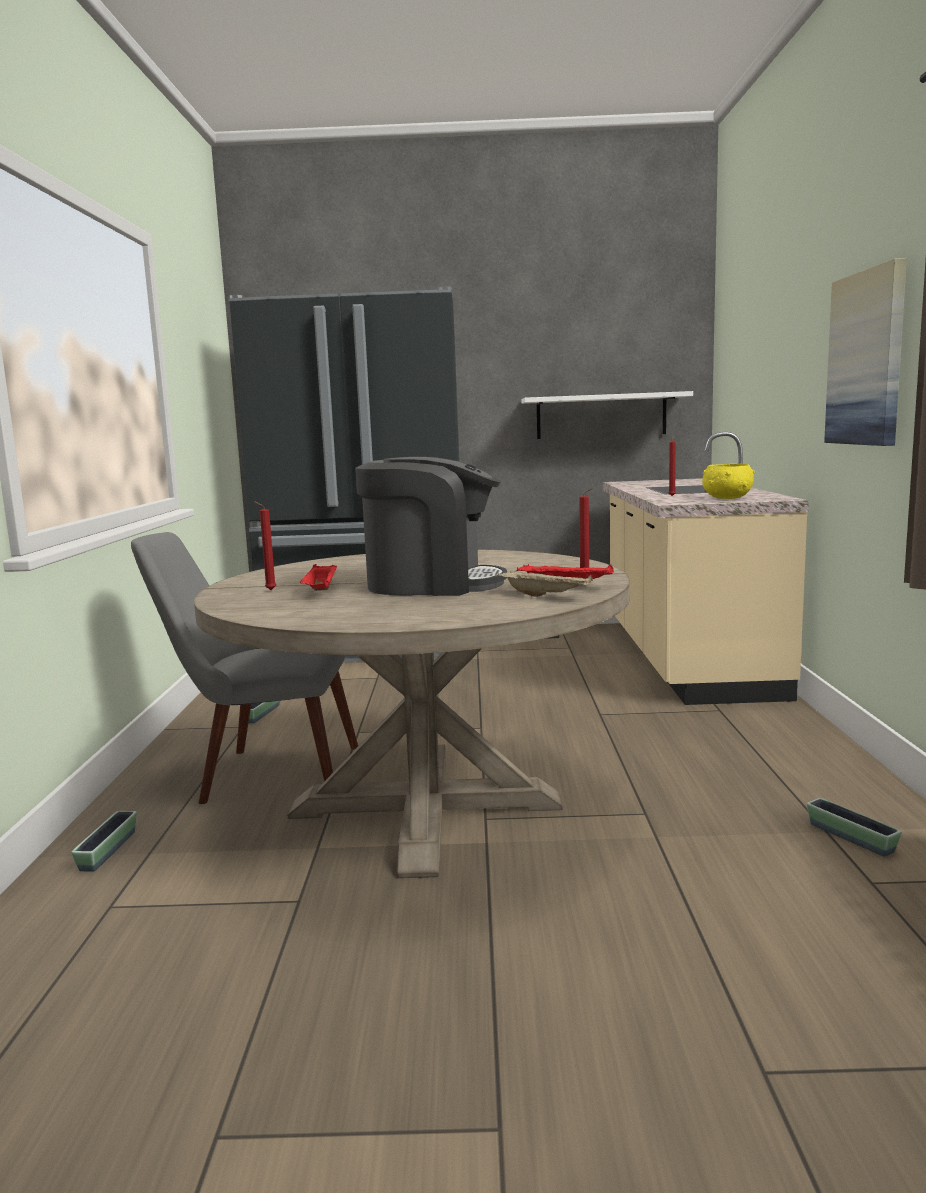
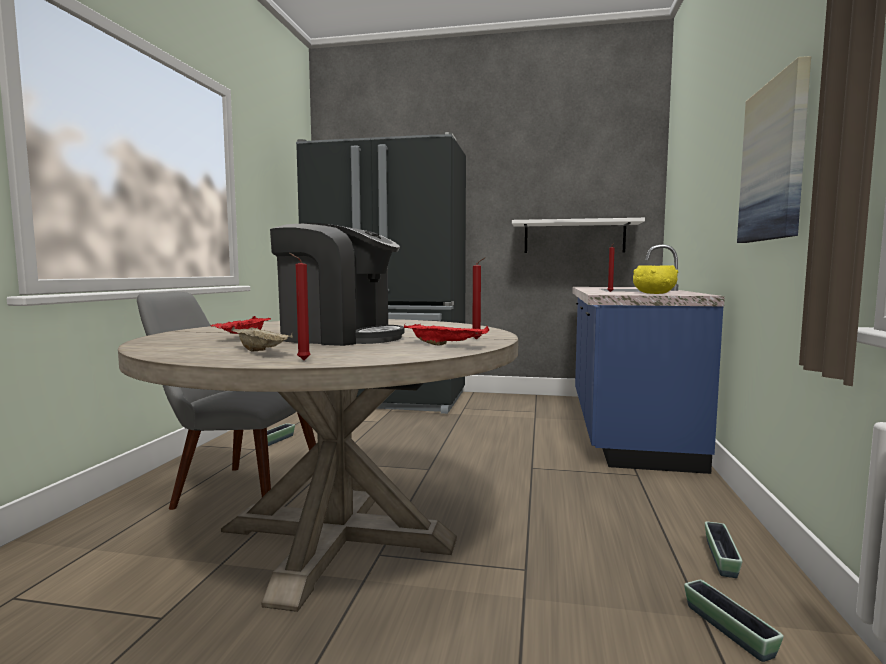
camera: 10 degrees right, 5 degrees down
(108, 851) = (65, 542): planter -> planter (721, 558)
(269, 590) = (208, 334): red candle -> red candle (301, 360)
(546, 596) = (415, 350): beige tray -> beige tray (261, 351)
(685, 658) = (625, 428): beige counter -> blue counter

